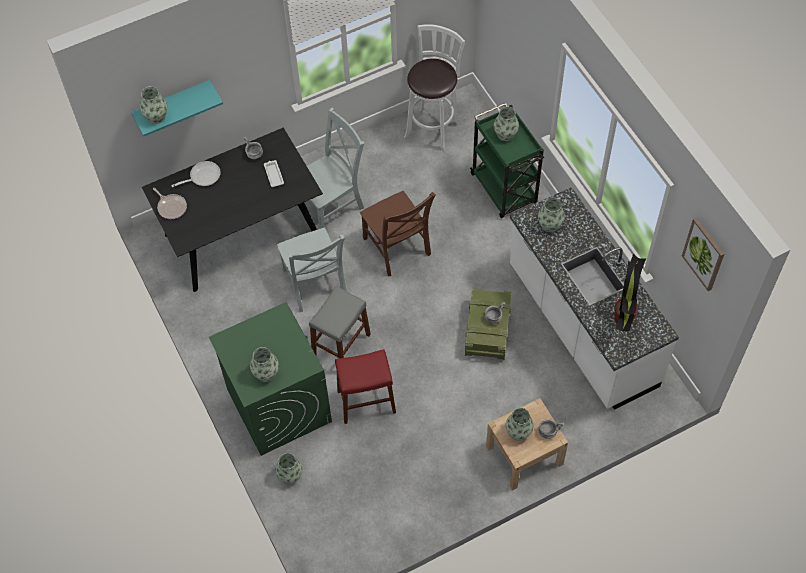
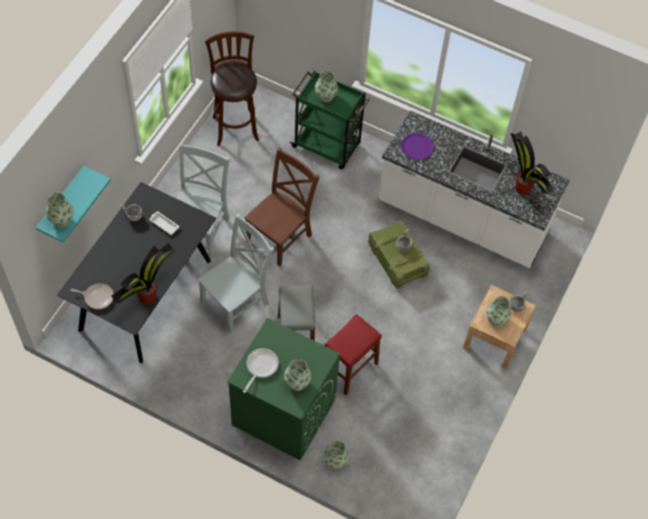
camera: 40 degrees left, 0 degrees up
(202, 176) = (104, 257): frying pan -> frying pan (260, 367)
(213, 229) = (148, 296): none -> potted plant
(315, 285) = (237, 301): grey chair -> grey chair turned 75 degrees counterclockwise
(397, 249) = (281, 236): brown chair -> brown chair turned 75 degrees counterclockwise
(433, 128) = (235, 126): white stool -> brown stool
(550, 224) = (417, 147): vase -> purple plate
(704, 254) = (579, 101): picture -> none

